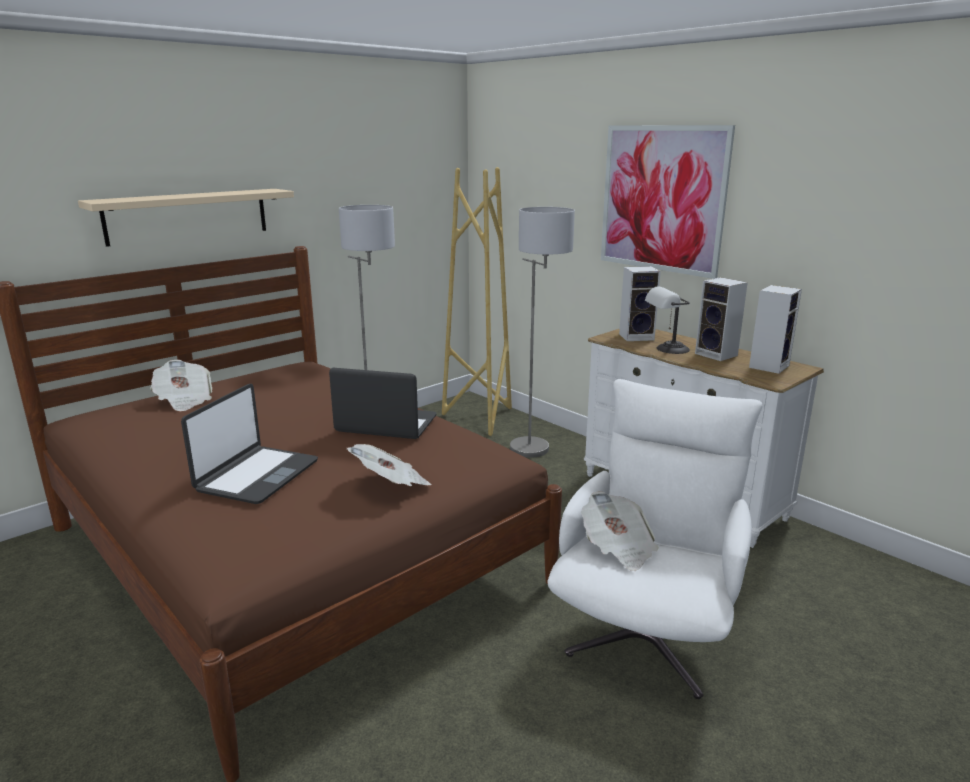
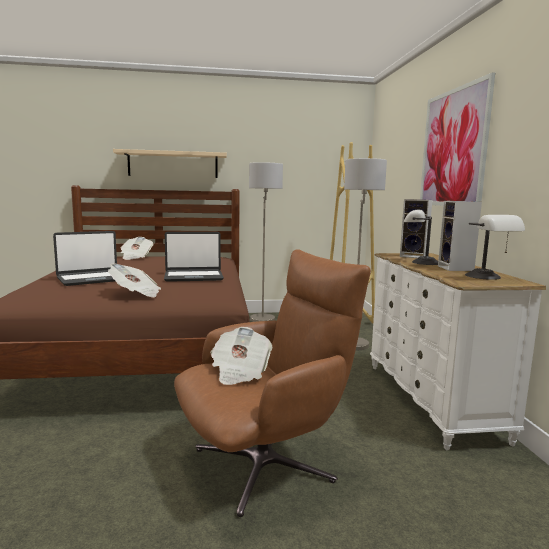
camera: 35 degrees right, 10 degrees down
(386, 425) = (193, 277): laptop -> laptop turned 120 degrees clockwise
(646, 637) = (264, 464): white armchair -> brown armchair
(769, 366) = (488, 277): speaker -> table lamp

